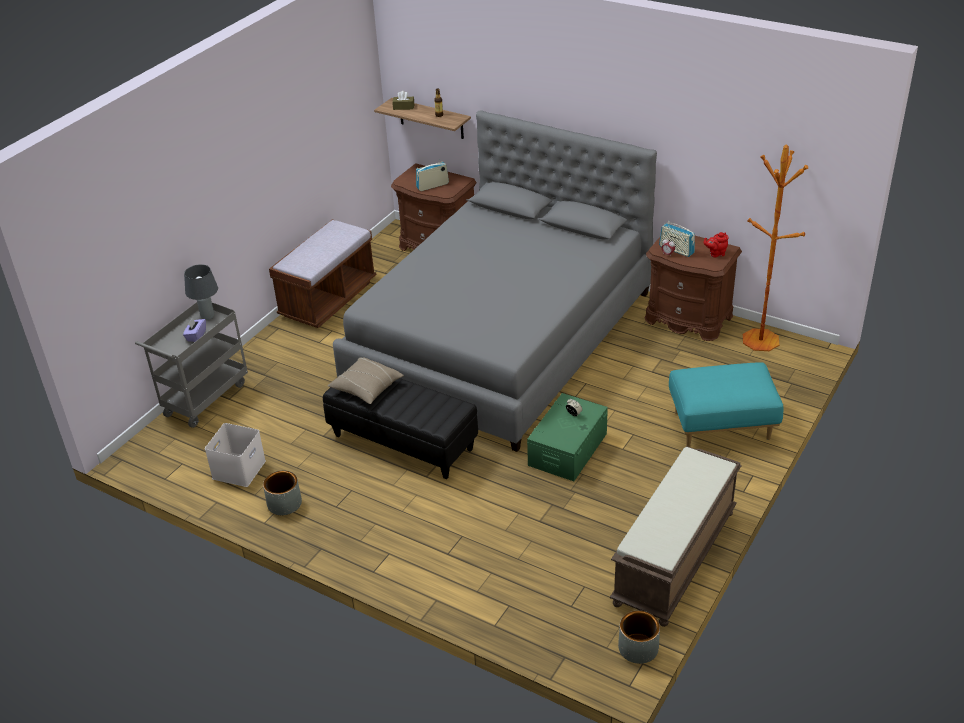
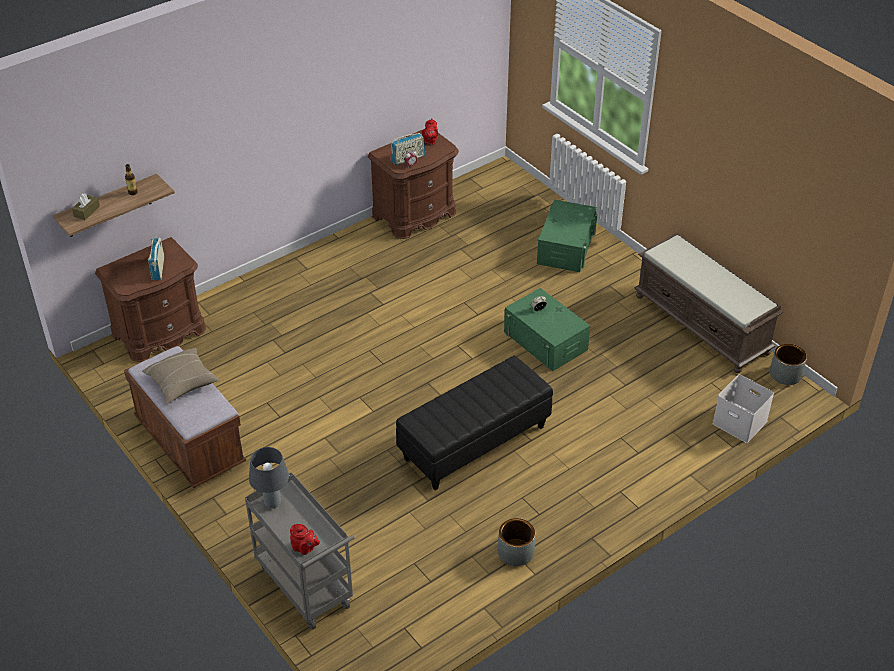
camera: 70 degrees left, 5 degrees up
(167, 345) = (305, 548): none -> red teapot
(196, 336) = (304, 519): purple tissue box -> none
(239, 470) = (444, 579): white storage box -> white storage box (741, 422)
(366, 388) = (446, 420): beige pillow -> beige pillow (182, 383)
(502, 338) = (360, 333): grey bed -> none
(722, 425) = (565, 247): turquoise ottoman -> green storage box
(761, 340) = (473, 188): orange clothes rack -> none

